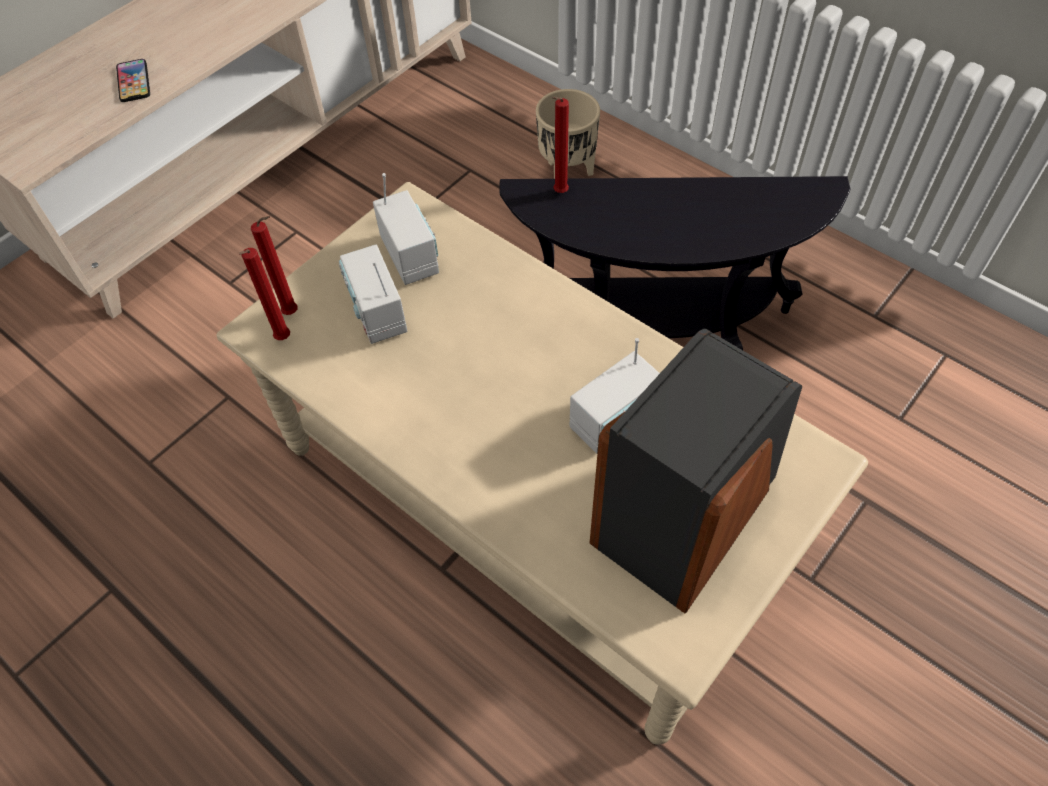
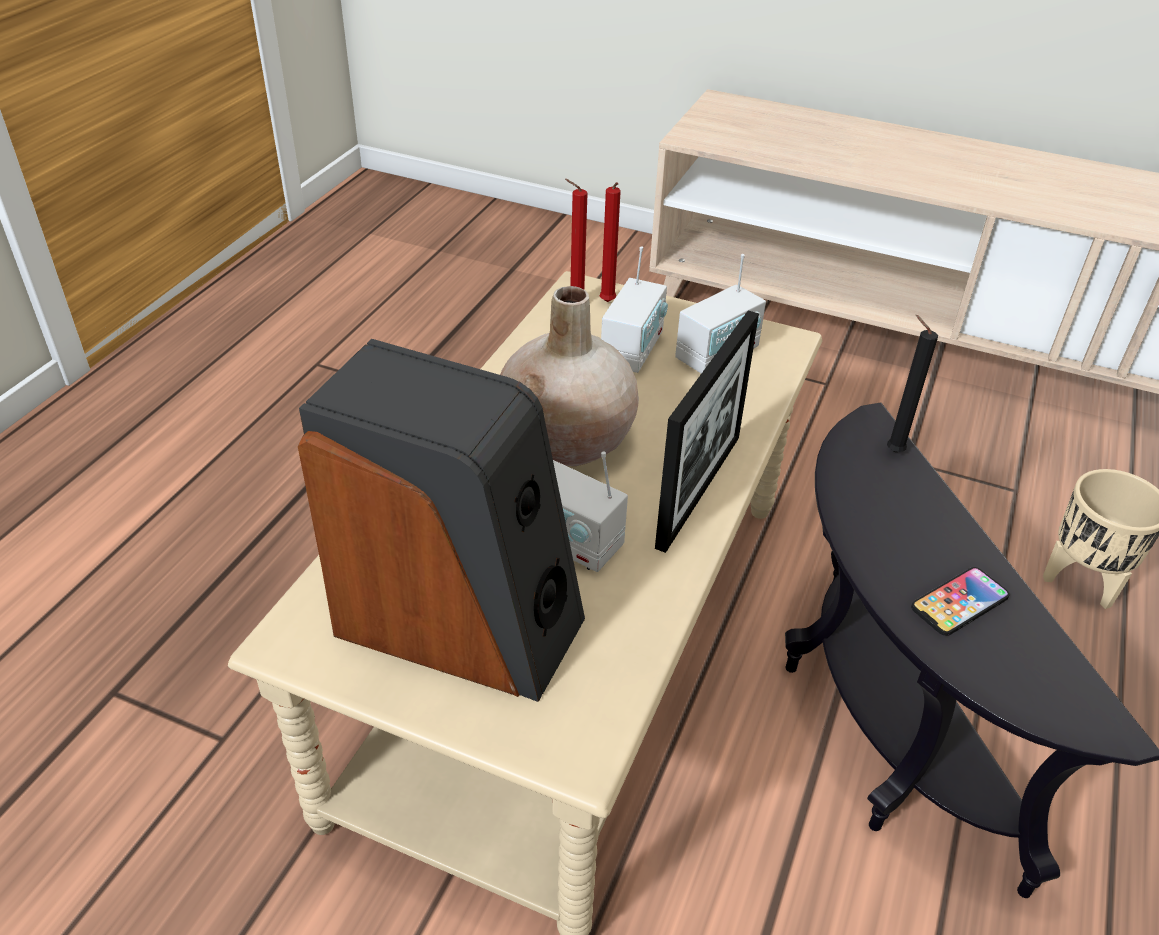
camera: 70 degrees right, 15 degrees down
(133, 81) = (820, 155): phone -> phone (959, 602)
(377, 313) = (633, 350): radio -> radio turned 150 degrees clockwise
(488, 393) = (567, 441): none -> beige vase
(558, 193) = (891, 450): red candle -> black candle
(578, 319) = (699, 490): none -> picture frame

